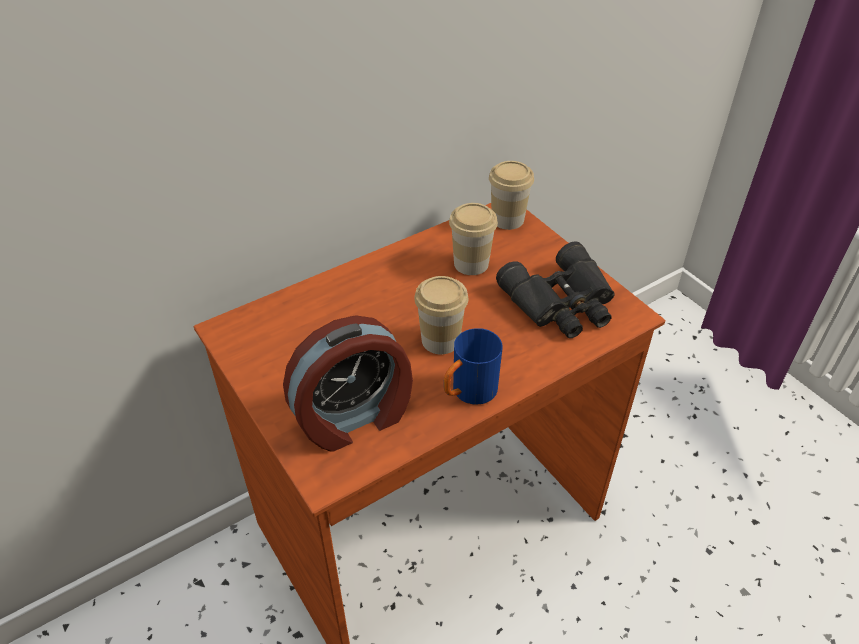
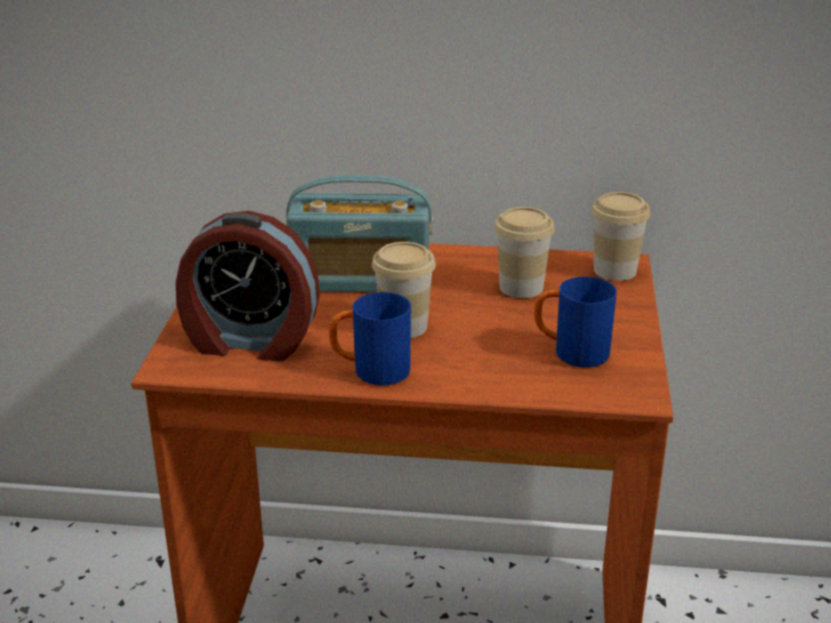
camera: 40 degrees right, 15 degrees down
(360, 314) = (361, 280): none -> radio
(562, 303) = (570, 353): black binoculars -> blue mug

